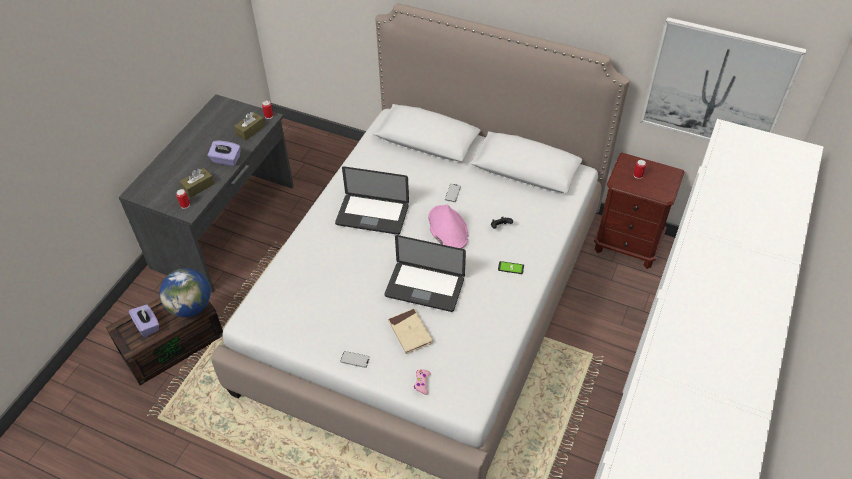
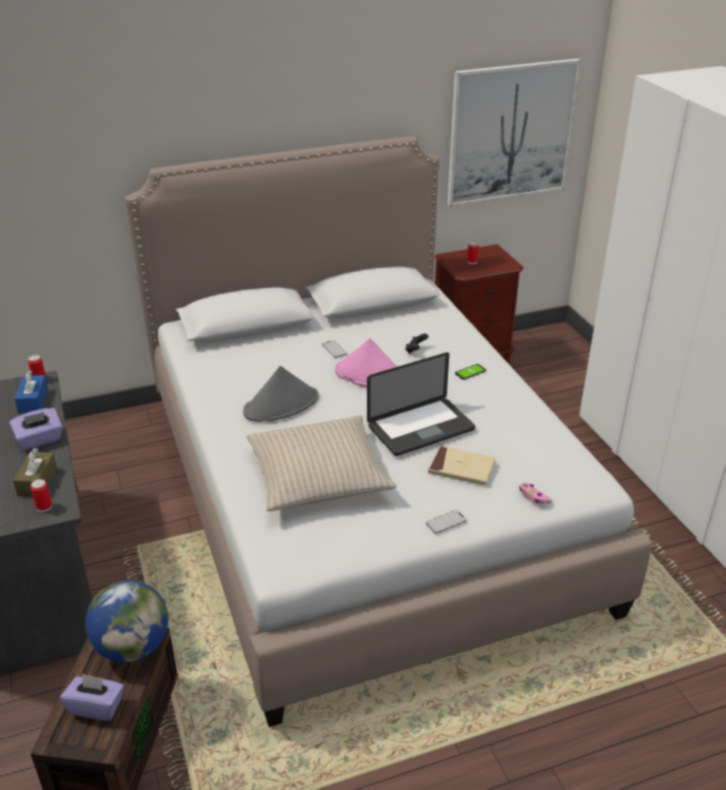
camera: 45 degrees left, 15 degrees down
(250, 130) = (33, 401): brown tissue box -> blue tissue box
(331, 278) = (318, 476): none -> beige pillow
(372, 215) = (281, 405): laptop -> grey hat

